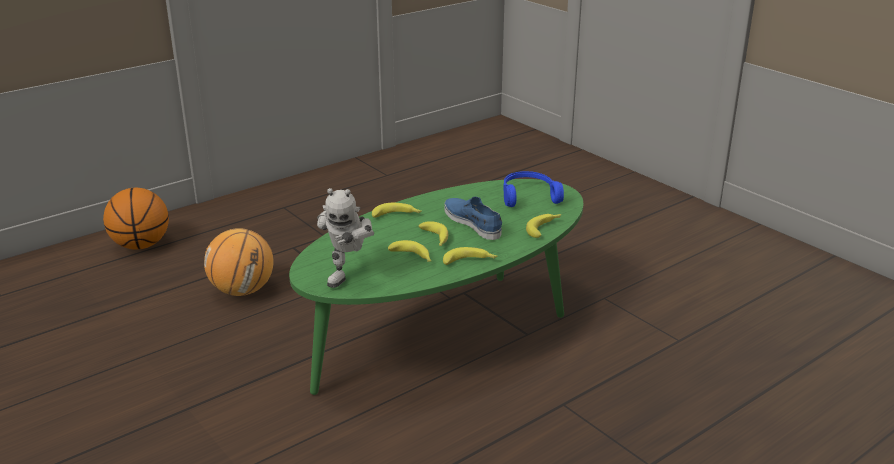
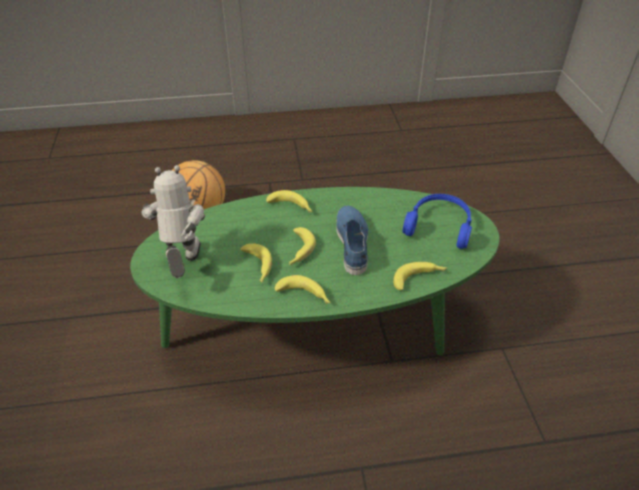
camera: 30 degrees right, 15 degrees up
(141, 245) = (167, 143): basketball -> none
(349, 274) = (184, 266): toy robot -> toy robot turned 135 degrees clockwise

